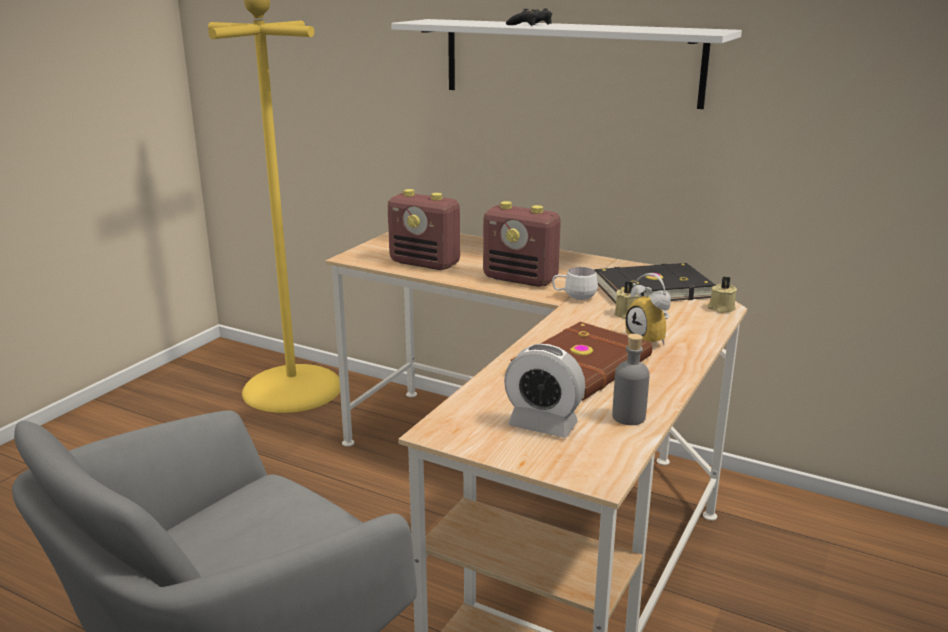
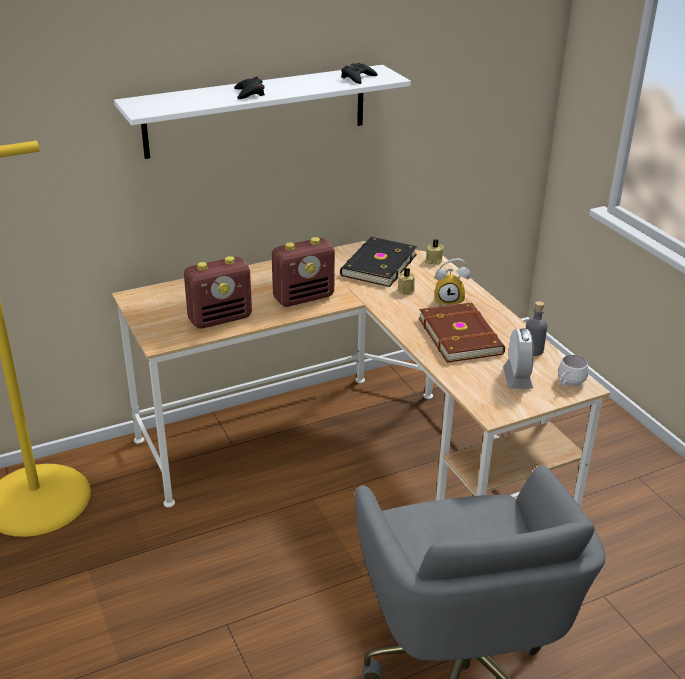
camera: 55 degrees left, 10 degrees up
(542, 425) = (517, 378): alarm clock -> alarm clock turned 60 degrees counterclockwise
(574, 297) = (359, 294): white mug -> white mug (568, 384)
(671, 29) = (357, 78): none -> black game controller

